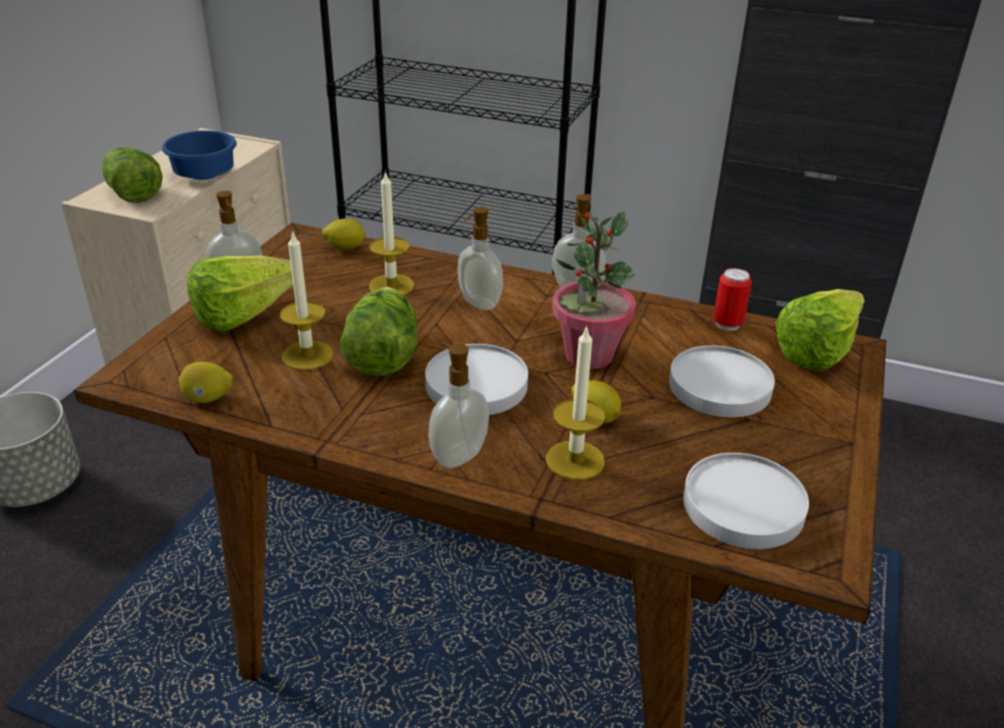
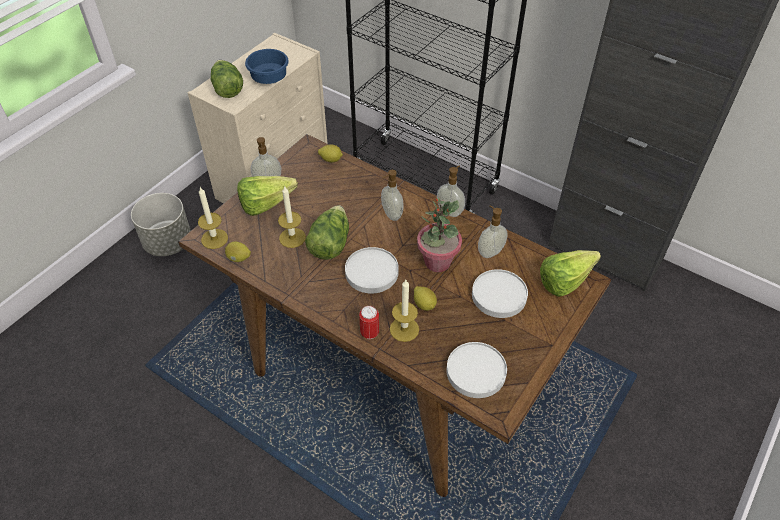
camera: 15 degrees right, 15 degrees up
(391, 285) = (348, 193): candle -> candle (214, 239)
(457, 455) = (348, 315): soap dispenser -> soap dispenser (490, 252)
(727, 324) = (524, 252): can -> can (369, 333)

